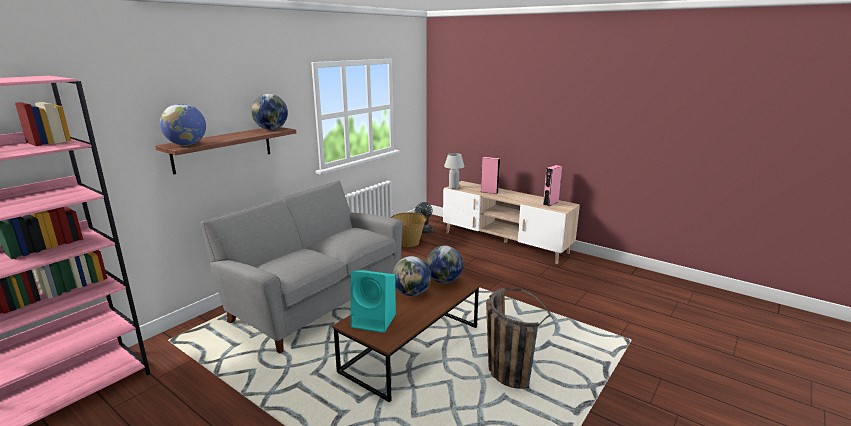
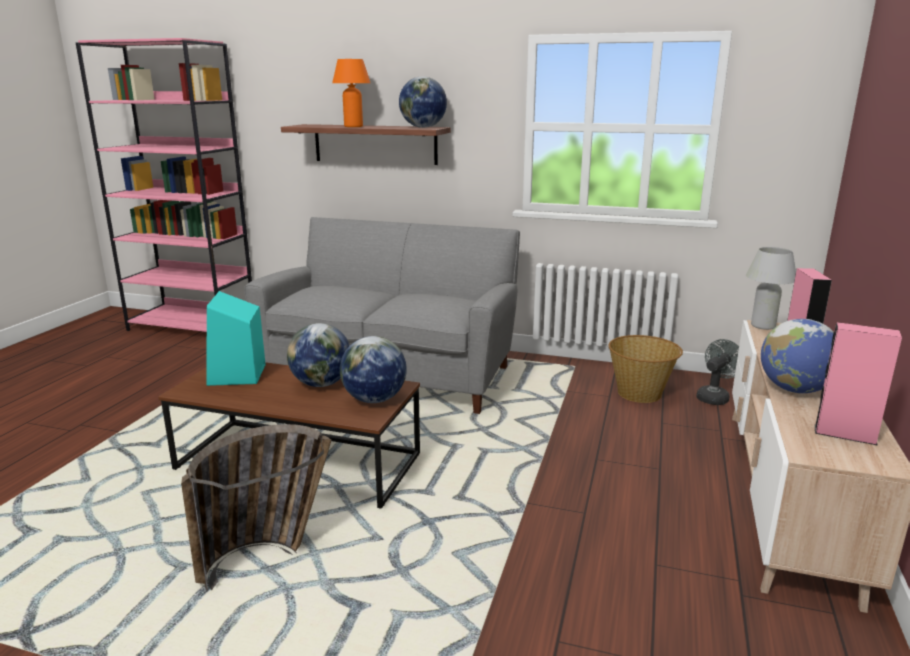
camera: 70 degrees right, 0 degrees up
(187, 145) = (308, 125): globe -> globe (795, 390)
(228, 138) = (353, 126): none -> orange table lamp

